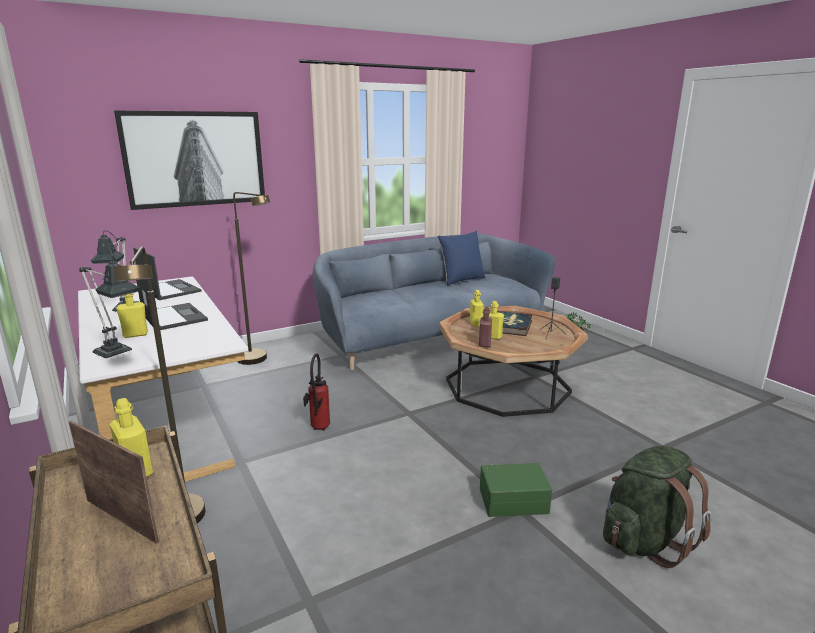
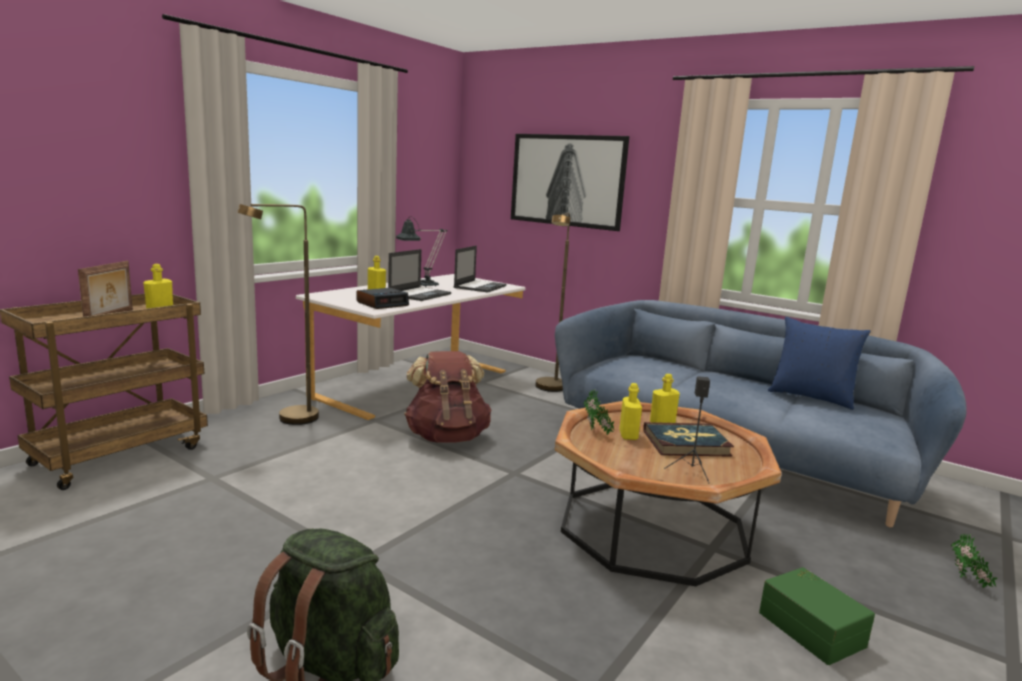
camera: 65 degrees right, 5 degrees down
(117, 354) = (338, 294): table lamp -> none
(201, 337) = (382, 304): none -> alarm clock
(318, 429) = (447, 437): fire extinguisher -> brown backpack
(484, 344) = (596, 432): red bottle -> potted plant
(512, 499) = (377, 555): green storage box -> green storage box (812, 628)

